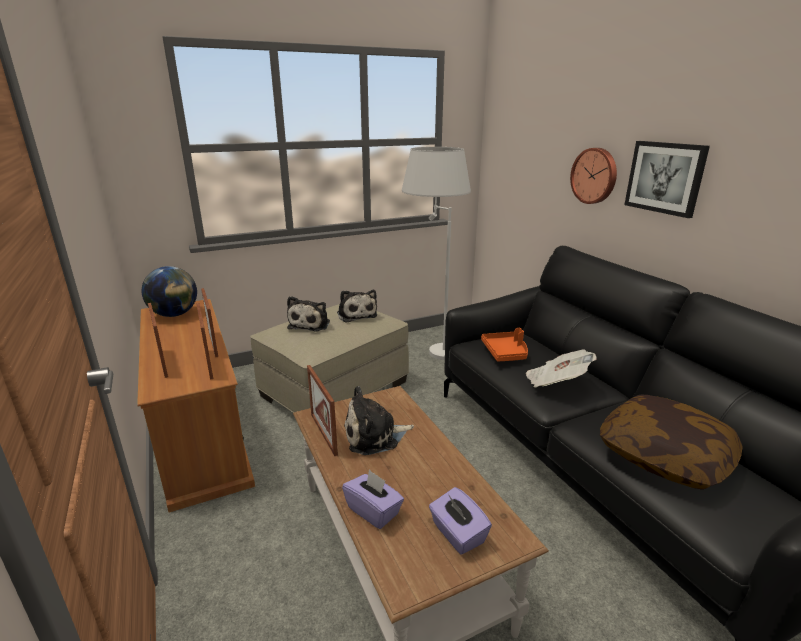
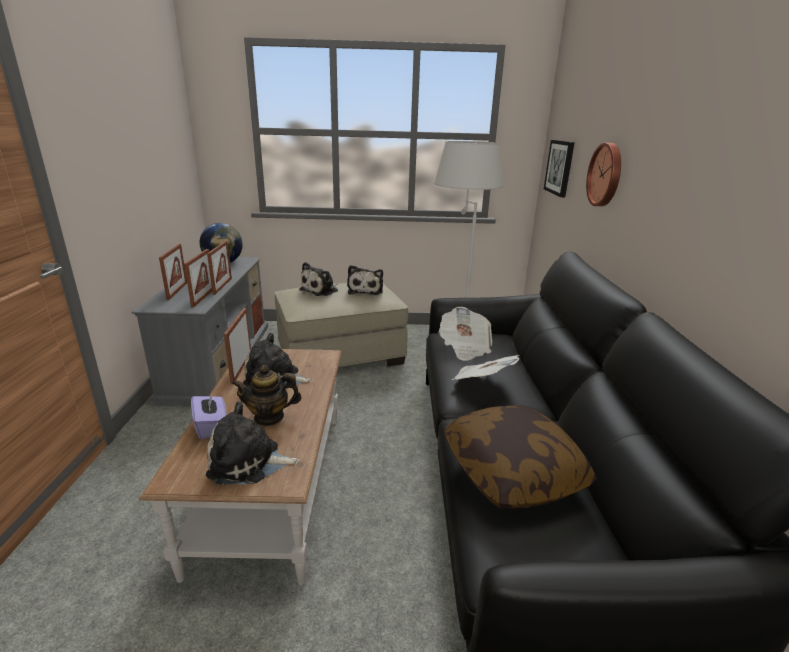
camera: 25 degrees right, 0 degrees up
(200, 431) = (219, 359): brown tv stand -> grey tv stand
(419, 479) = (269, 417): none -> teapot
(457, 534) = (248, 463): purple tissue box -> plush toy
(505, 352) = (464, 347): orange tray -> newspaper
(665, 177) = (652, 176): picture -> picture (560, 167)

